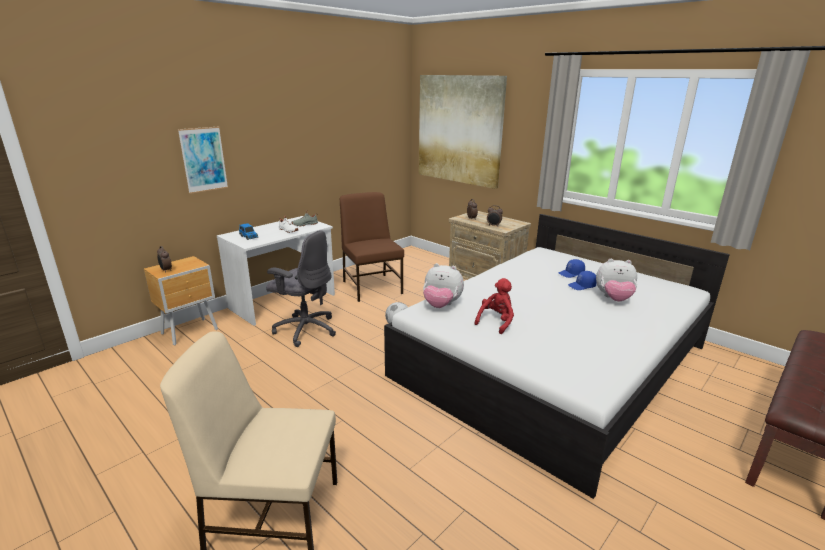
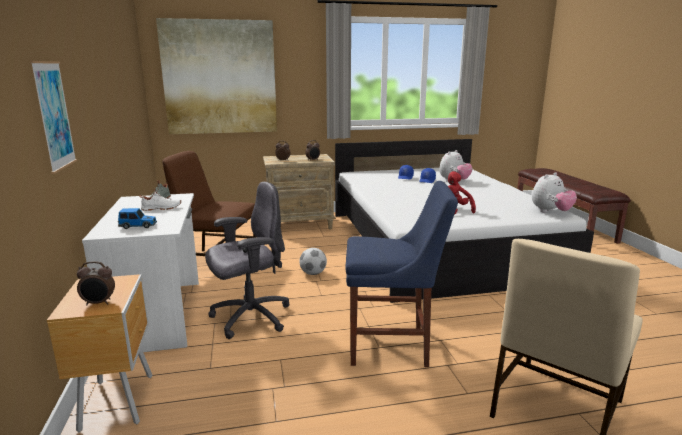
camera: 55 degrees left, 5 degrees down
(313, 399) = (393, 346): none -> blue chair
(441, 305) = (407, 215): plush toy -> plush toy (550, 212)

